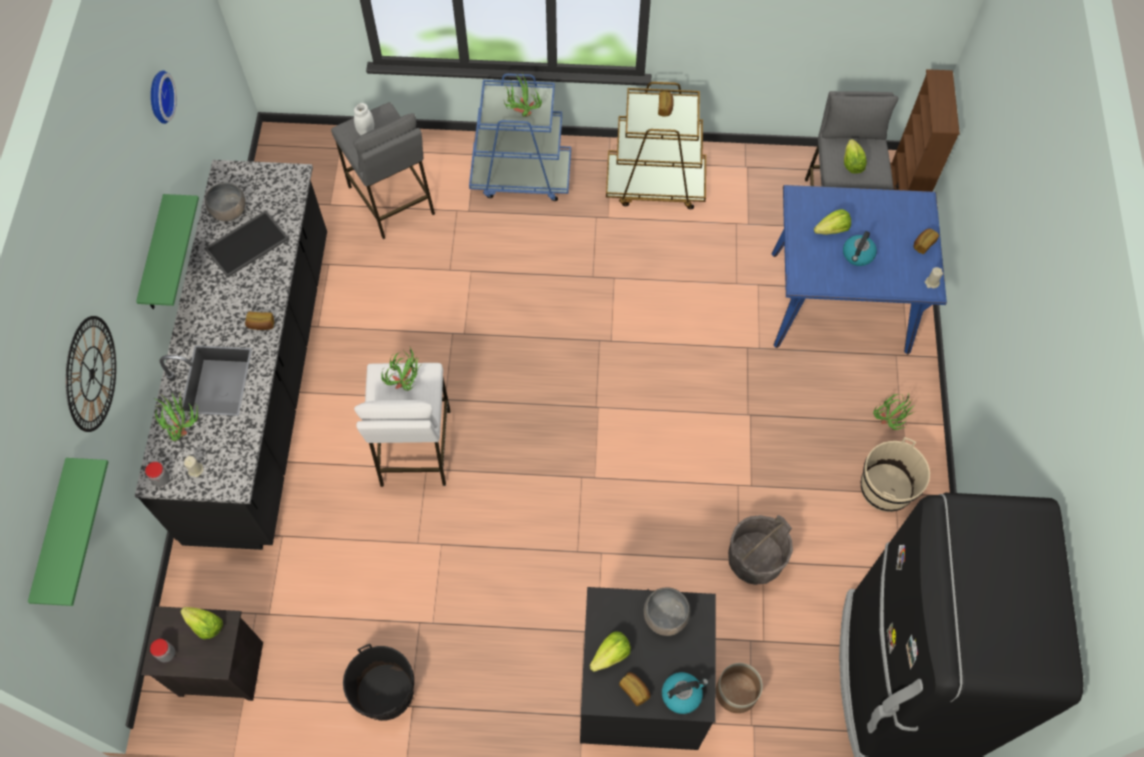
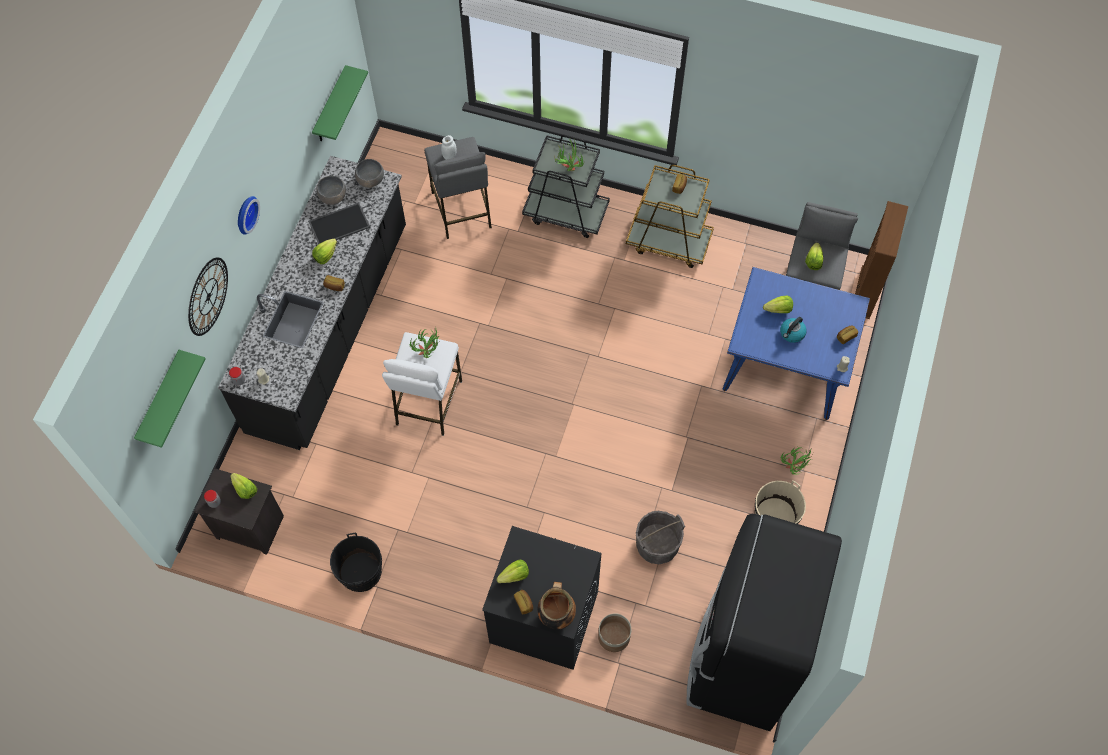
camera: 15 degrees right, 0 degrees up
(156, 257) = (271, 222): green shelf -> green shelf (330, 107)
(158, 96) = (298, 109): wall clock -> wall clock (245, 214)
(184, 428) = (262, 348): potted plant -> none
(239, 287) = (325, 255): none -> lettuce
(521, 176) = (566, 212): blue cart -> black cart
(665, 616) = (560, 559): grey bowl -> grey bowl (370, 180)
(682, 694) = (556, 614): kettle -> cooking pot

